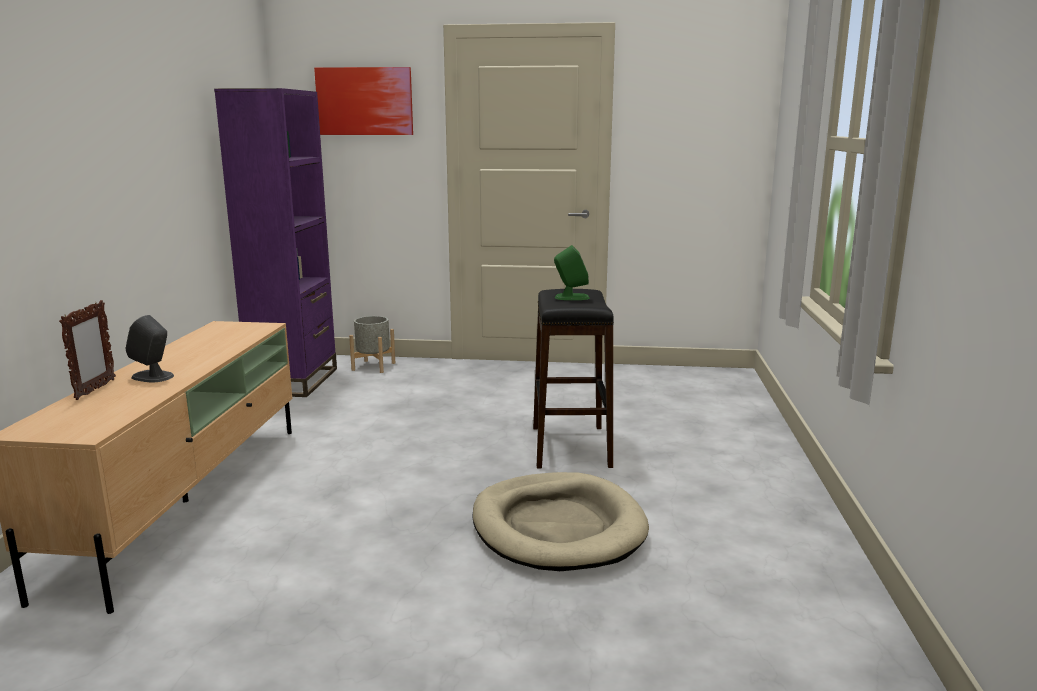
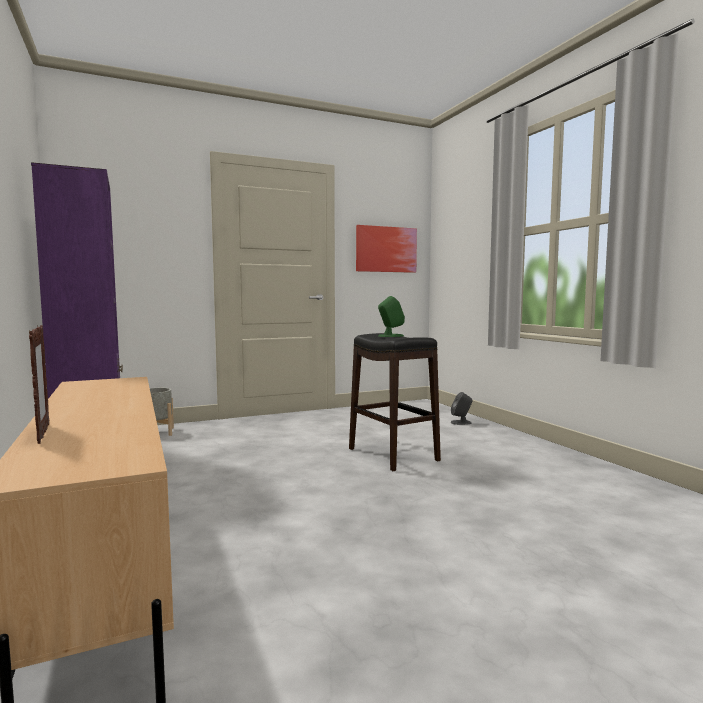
camera: 30 degrees left, 10 degrees down
(153, 377) = (96, 417): grey speaker -> grey speaker (461, 422)
(364, 101) = (140, 205): picture -> picture (386, 249)
(557, 527) = (468, 502): beige dog bed -> none

